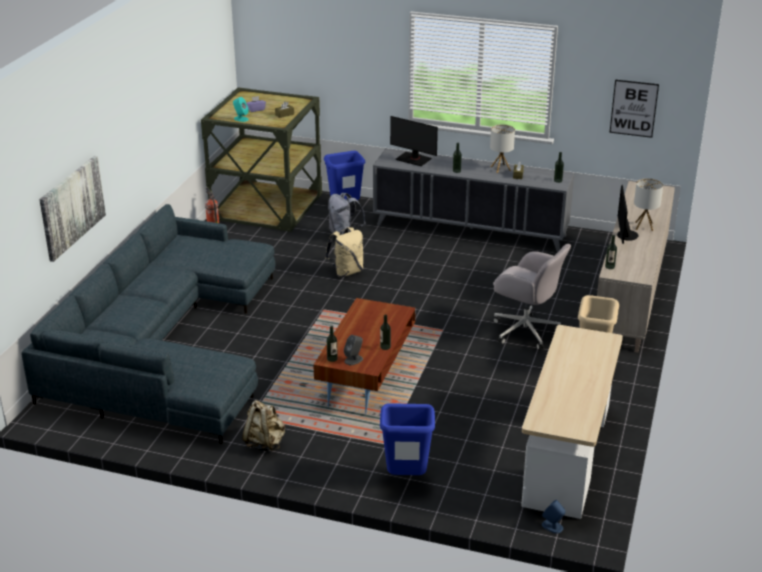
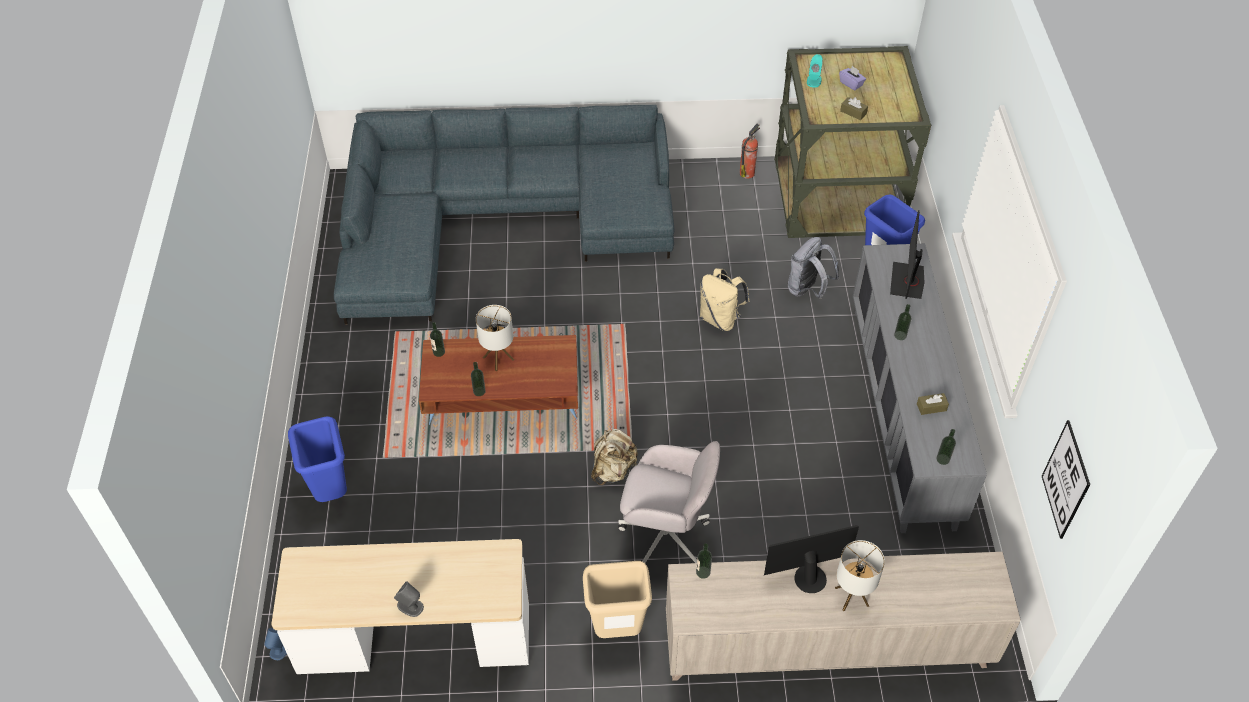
camera: 70 degrees right, 20 degrees up
(72, 207) = (474, 36): picture -> none
(265, 443) = (356, 357): beige backpack -> beige backpack (613, 470)
(354, 360) = (443, 371): grey speaker -> grey speaker (410, 606)
(500, 168) = (939, 382): table lamp -> table lamp (498, 358)
(525, 332) = (666, 537): grey office chair -> grey office chair turned 90 degrees counterclockwise

